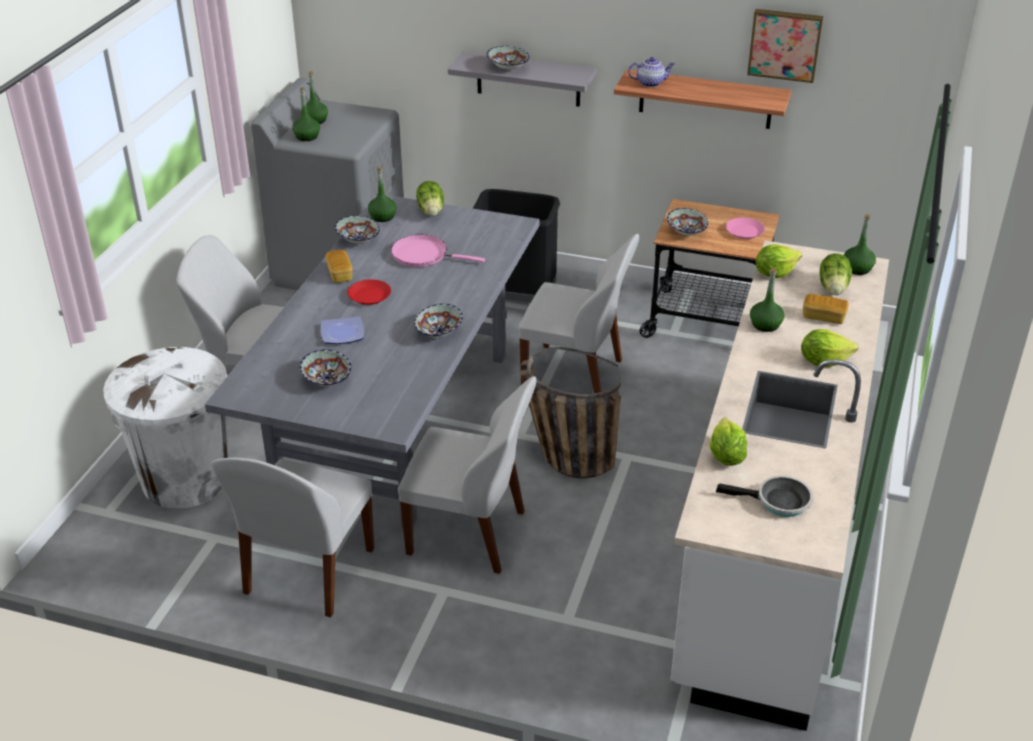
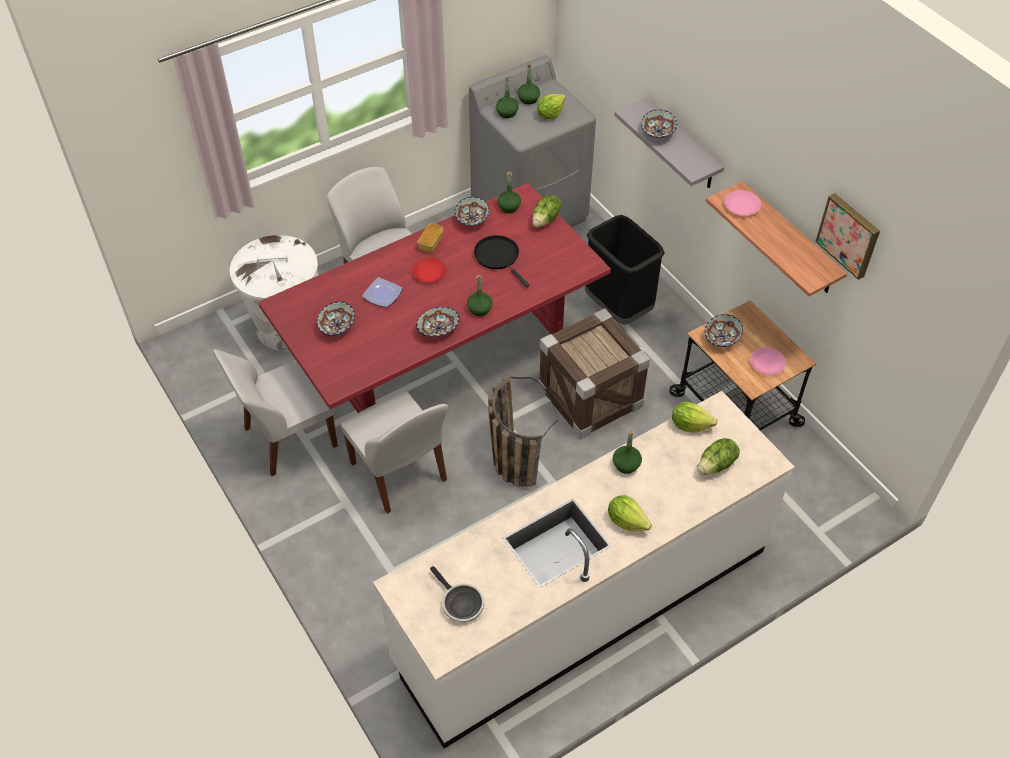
camera: 40 degrees right, 15 degrees up
(397, 420) = (442, 360): grey dining table -> red dining table
(423, 255) = (498, 257): pink frying pan -> black frying pan
(575, 375) = (590, 397): white chair -> crate
(651, 83) = (742, 206): teapot -> pink plate
(726, 456) = (470, 548): lettuce -> lettuce (550, 114)
(823, 317) = (675, 485): bread -> none
(857, 269) = (757, 460): green bottle -> green bottle (479, 309)

